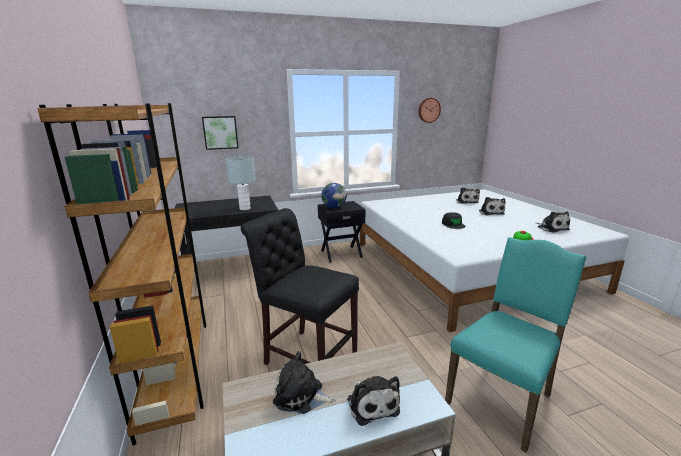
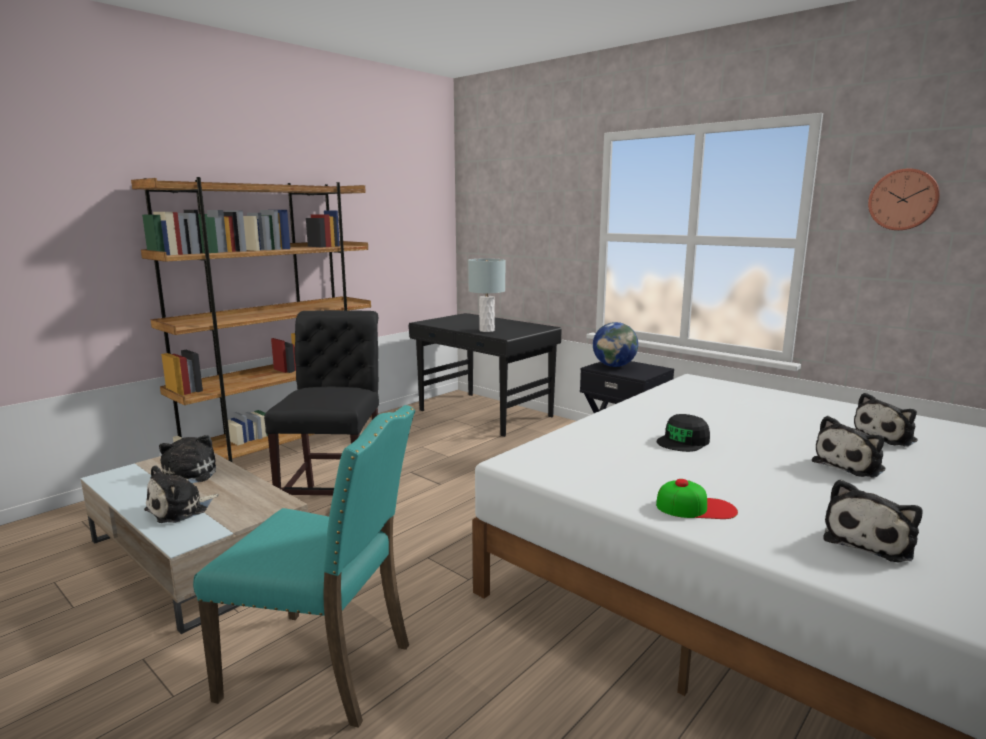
camera: 60 degrees right, 5 degrees down
(220, 132) = (517, 227): picture -> none

